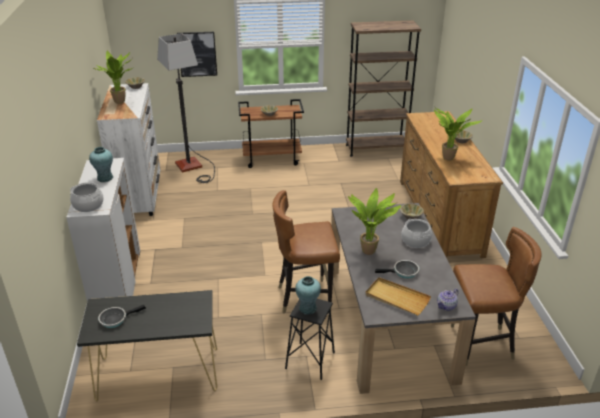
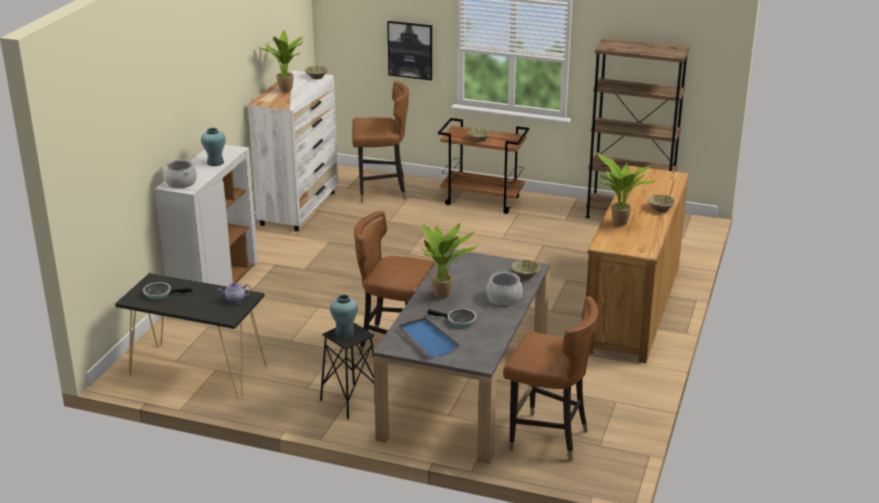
camera: 25 degrees right, 5 degrees down
(193, 168) = (381, 191): floor lamp -> brown chair
(396, 298) = (427, 339): beige tray -> blue tray
(446, 306) = (471, 358): teapot -> teapot (235, 300)

